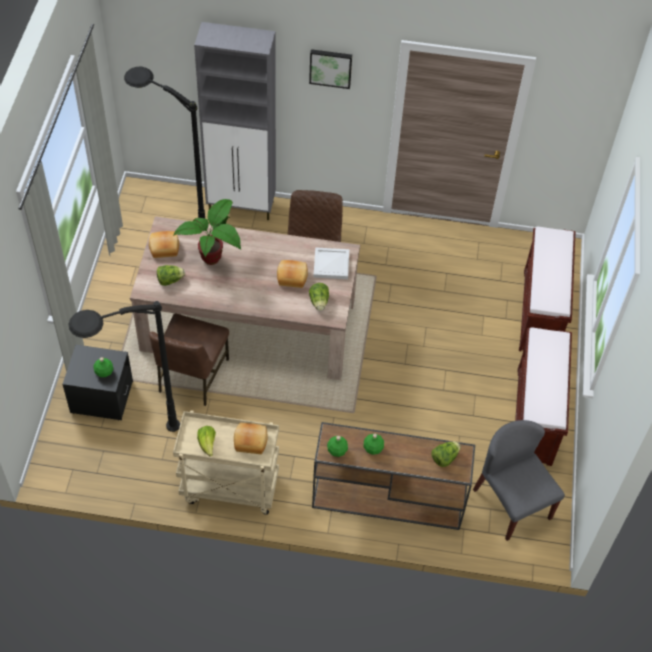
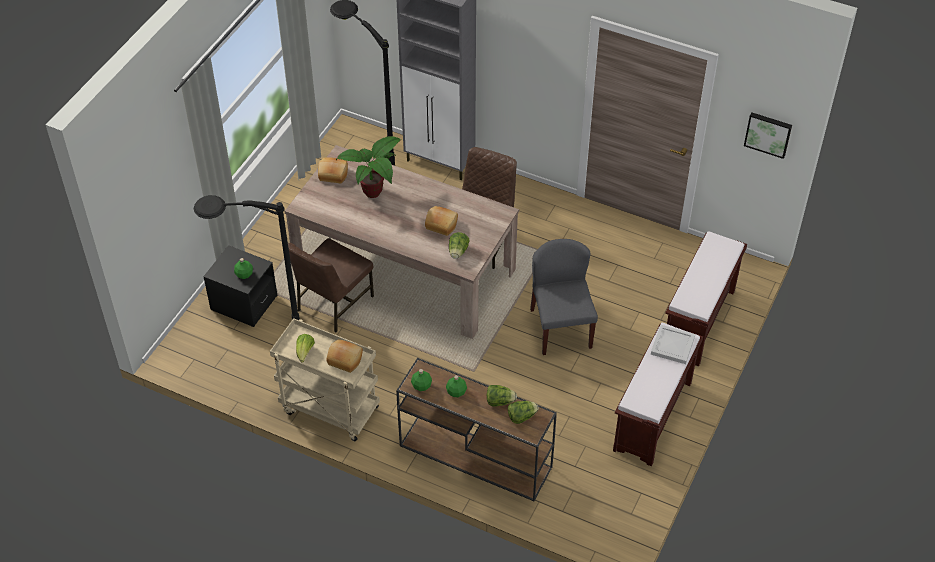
camera: 20 degrees right, 5 degrees down
(170, 280) = (327, 203): lettuce -> lettuce (500, 401)
(330, 67) = (527, 33): picture -> picture (768, 134)
(330, 265) = (482, 221): white tray -> white tray (672, 346)
(511, 503) = (596, 490): grey chair -> grey chair (560, 328)

